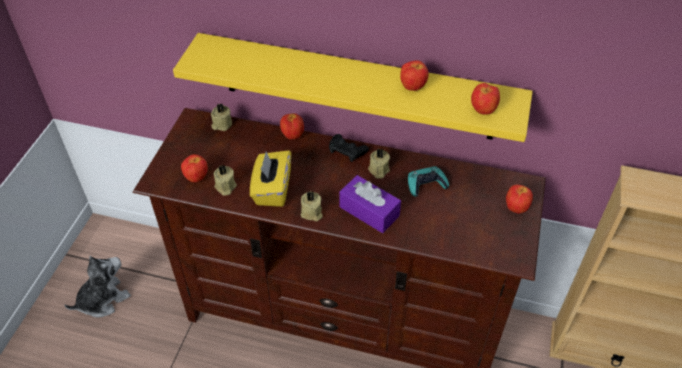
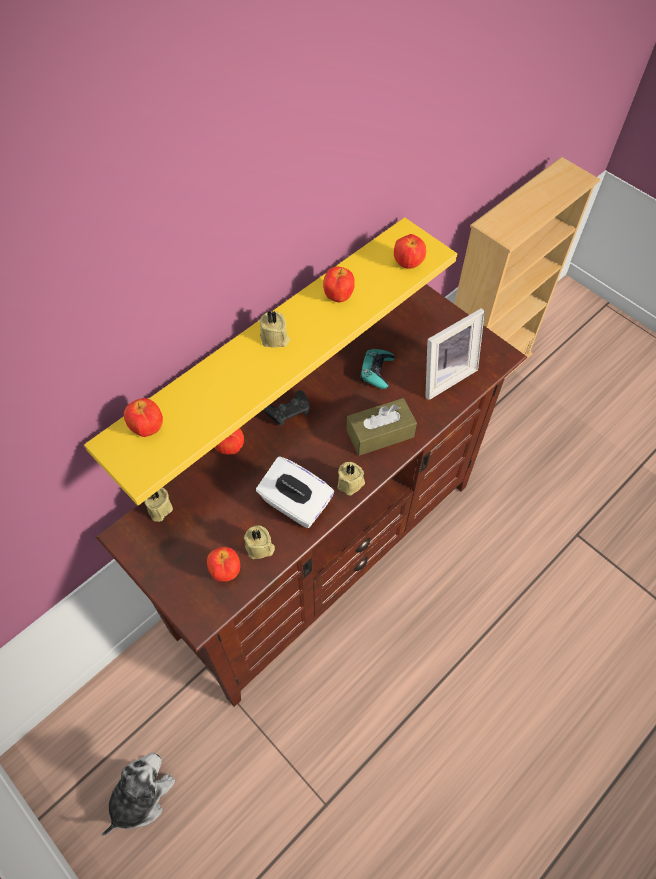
camera: 60 degrees left, 10 degrees up
(103, 299) = (141, 795): plush toy -> plush toy turned 45 degrees clockwise
(272, 189) = (295, 504): yellow tissue box -> white tissue box
(369, 211) = (380, 433): purple tissue box -> brown tissue box
(378, 170) = (333, 399): beige candle -> beige candle (274, 339)
(459, 228) = (444, 375): none -> picture frame
(515, 208) = (447, 323): apple -> apple (147, 429)

